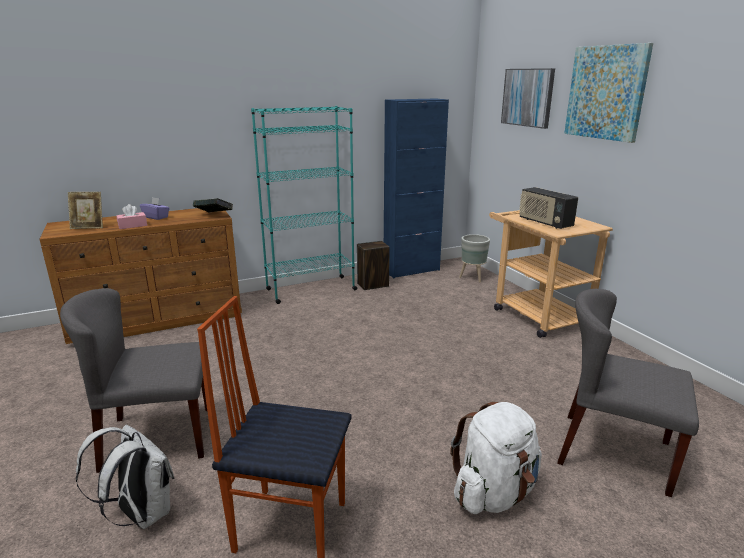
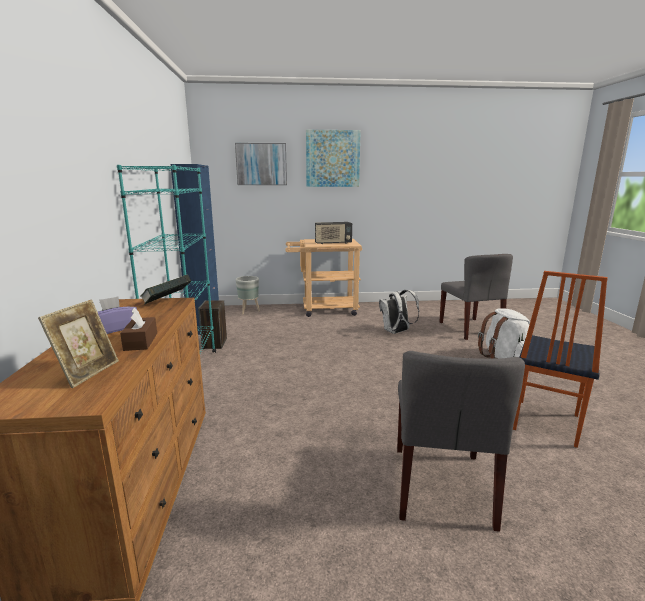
camera: 70 degrees left, 5 degrees down
(132, 226) = (141, 341): pink tissue box -> brown tissue box
(141, 514) = (552, 494): white backpack -> white backpack (396, 332)
(613, 452) = (471, 329): grey chair -> grey chair turned 60 degrees counterclockwise

